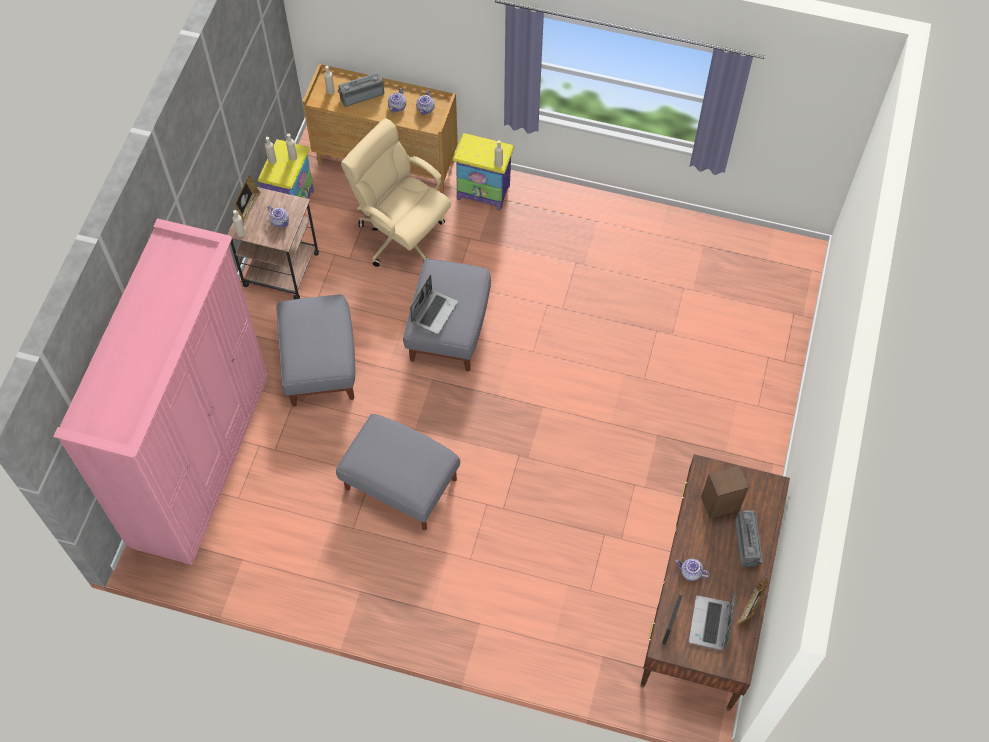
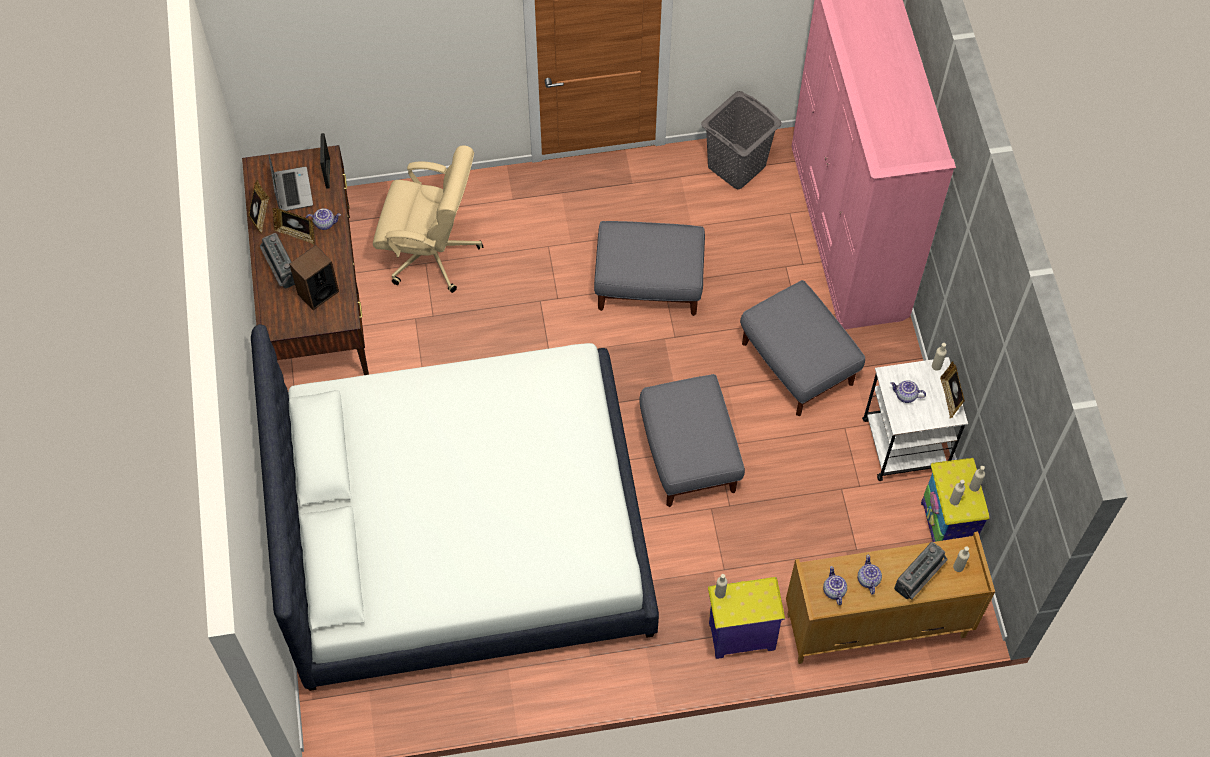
camera: 155 degrees right, 0 degrees up
(254, 566) = (737, 166): none -> grey laundry basket
(281, 268) = (905, 446): brown cart -> white cart
(401, 235) = (802, 540): beige office chair -> beige office chair (431, 253)
(434, 312) = (697, 405): laptop -> none
(653, 343) = (462, 529): none -> white bed
(721, 572) = (296, 234): none -> picture frame

